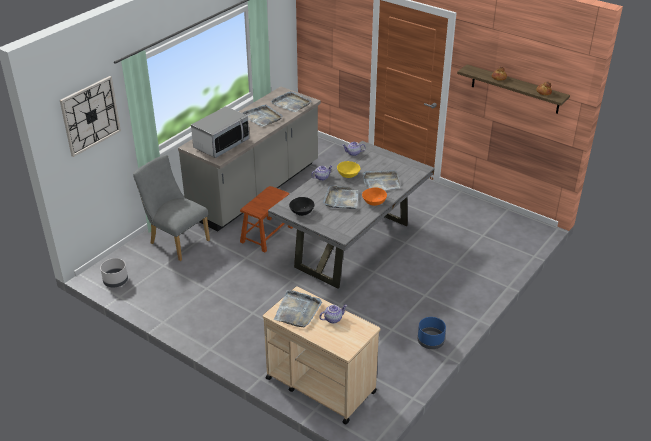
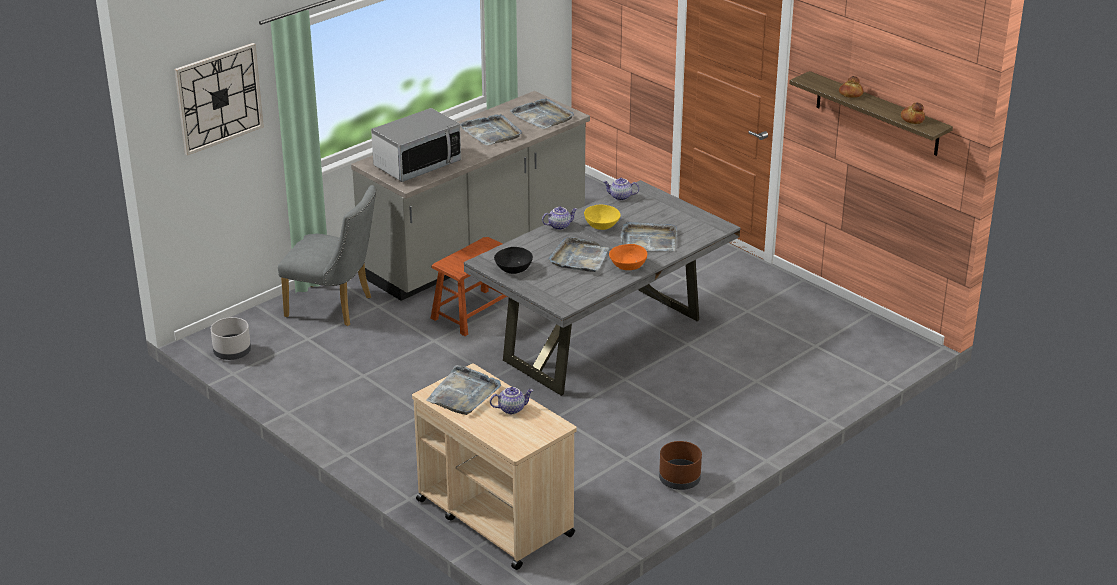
camera: 10 degrees right, 5 degrees down
(176, 241) = (335, 307): grey chair -> grey chair turned 150 degrees clockwise
(430, 342) = (679, 480): blue planter -> brown planter

